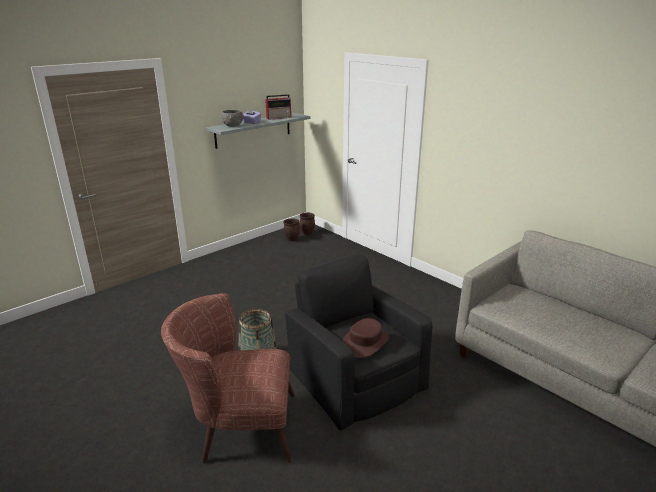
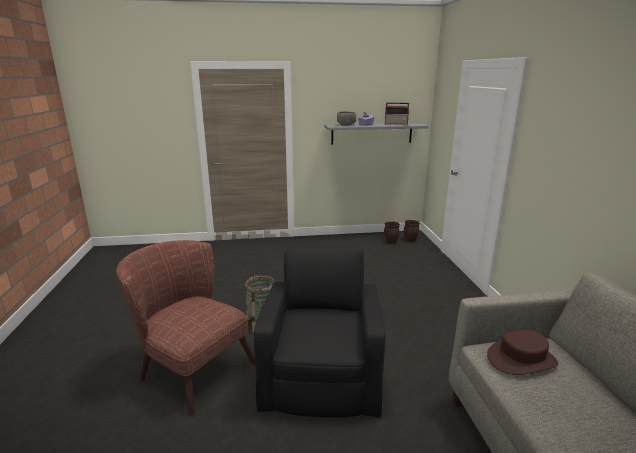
camera: 35 degrees right, 5 degrees down
(365, 342) = (313, 333): brown hat -> brown hat (521, 359)

